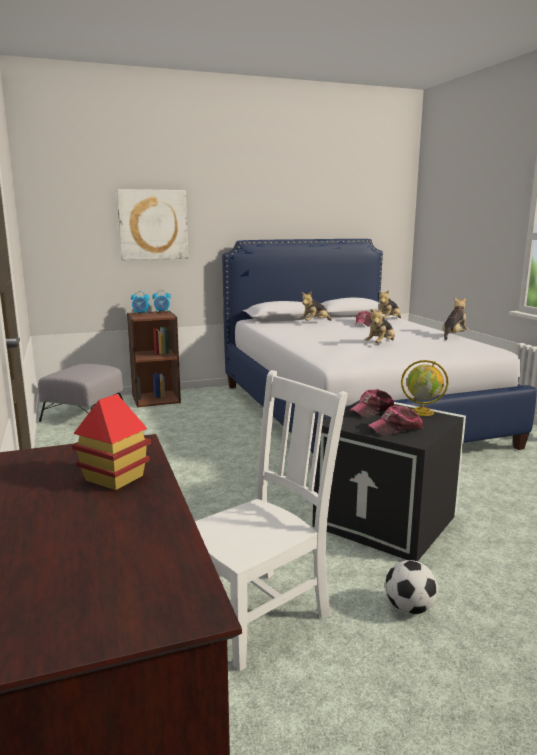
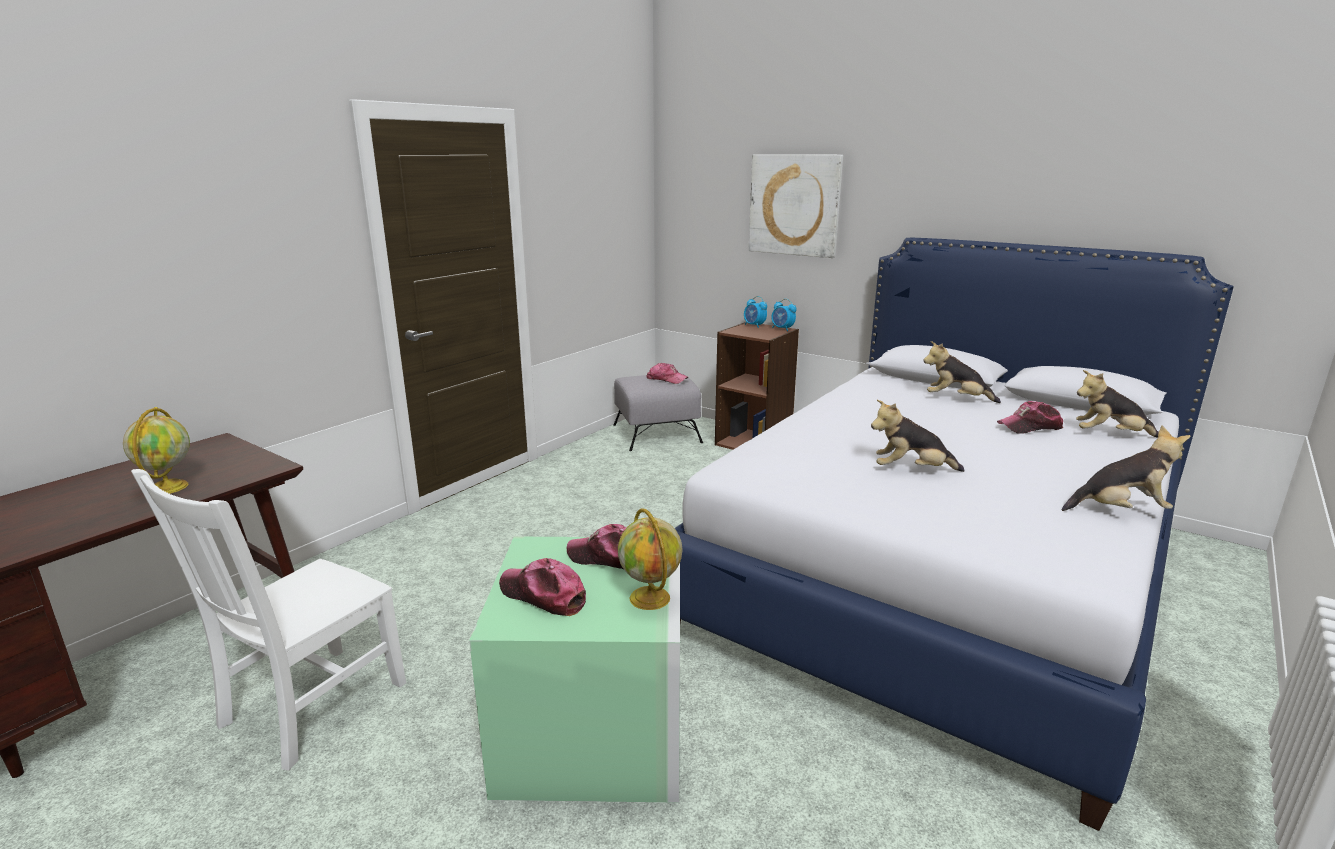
camera: 55 degrees right, 5 degrees up
(88, 367) = (666, 379): none -> cap
(114, 478) = (168, 487): toy house -> globe
(260, 613) = (308, 707): white chair -> white chair turned 105 degrees clockwise
(388, 520) = (596, 732): black storage box -> green storage box
(409, 608) = (363, 828): football -> none

